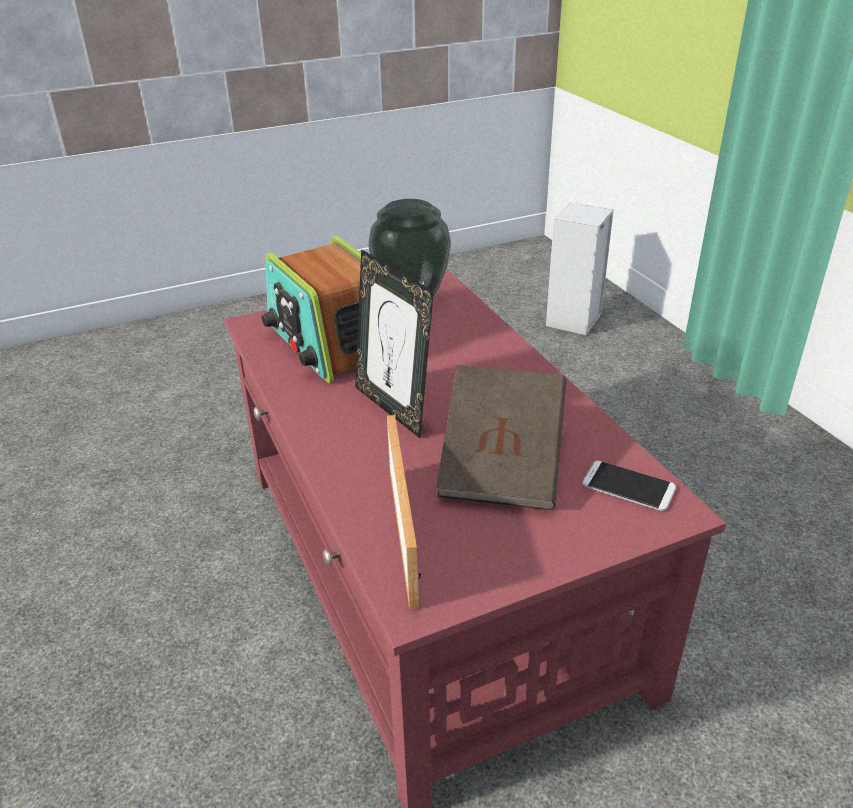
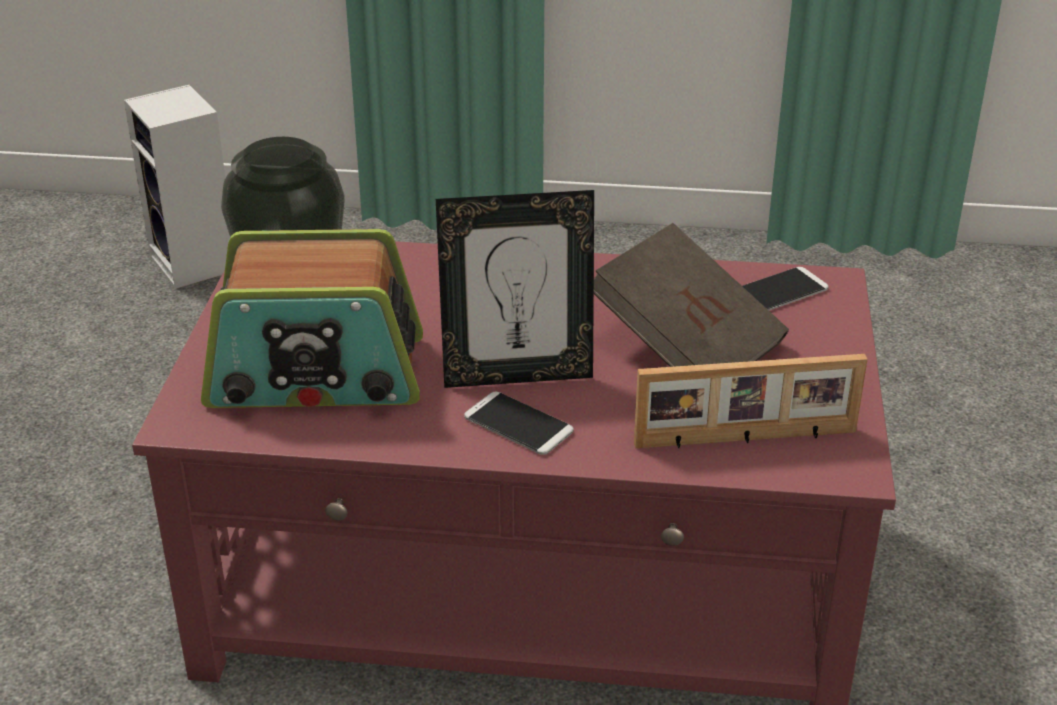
camera: 60 degrees left, 0 degrees up
(339, 428) = (518, 424): none -> phone
(406, 534) = (746, 439): picture frame -> picture frame turned 150 degrees clockwise

